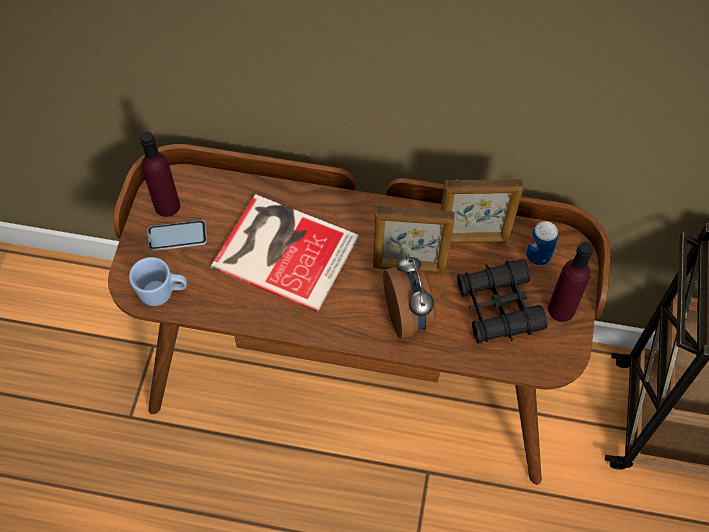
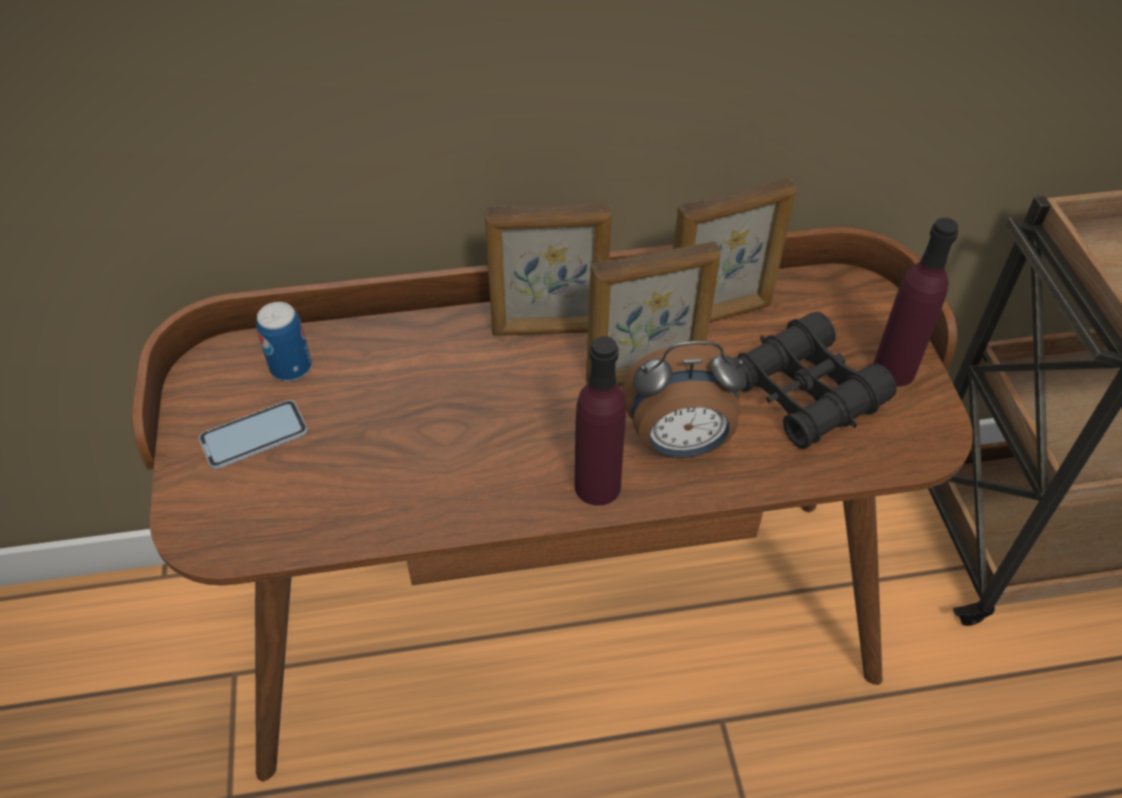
camera: 20 degrees left, 10 degrees down
(163, 293) = (259, 528): blue mug -> none
(167, 206) = (221, 397): purple bottle -> purple bottle (597, 486)
(283, 249) = (438, 405): book -> none
(366, 218) = (549, 330): none -> picture frame
(409, 316) = (679, 444): alarm clock -> alarm clock turned 120 degrees clockwise
(538, 255) = (821, 310): can -> can (291, 367)

